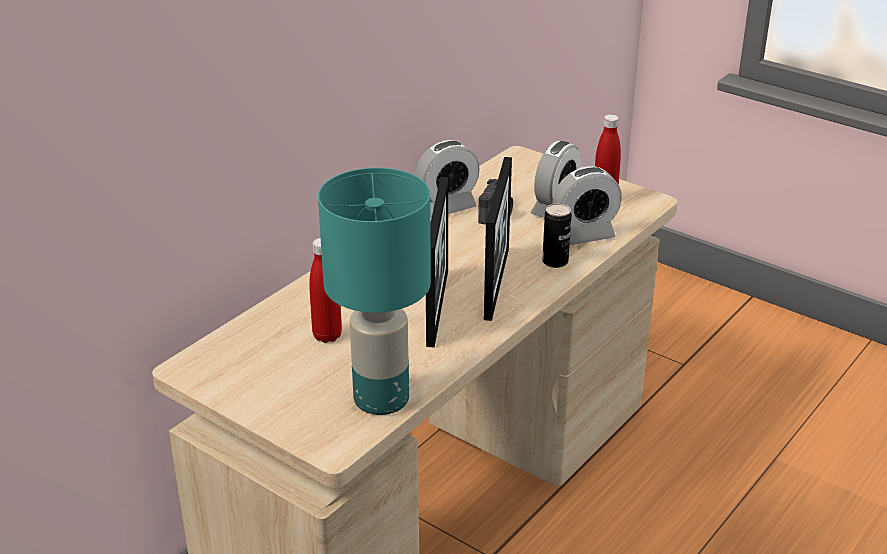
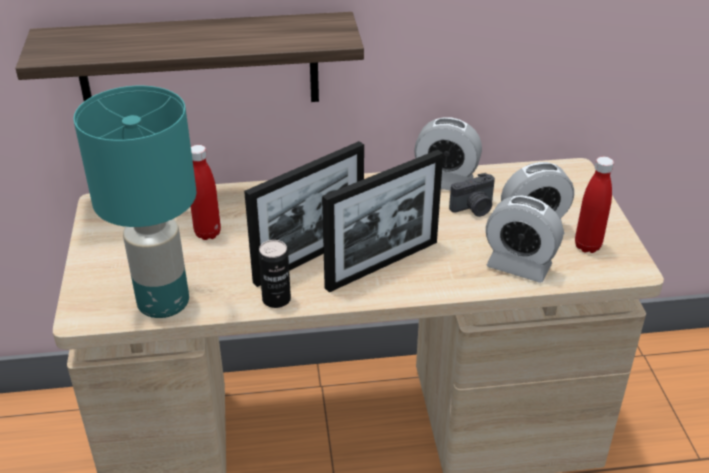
camera: 45 degrees right, 5 degrees up
(238, 170) = (199, 64): none -> shelf
(555, 262) = (456, 274): can -> can (276, 299)

